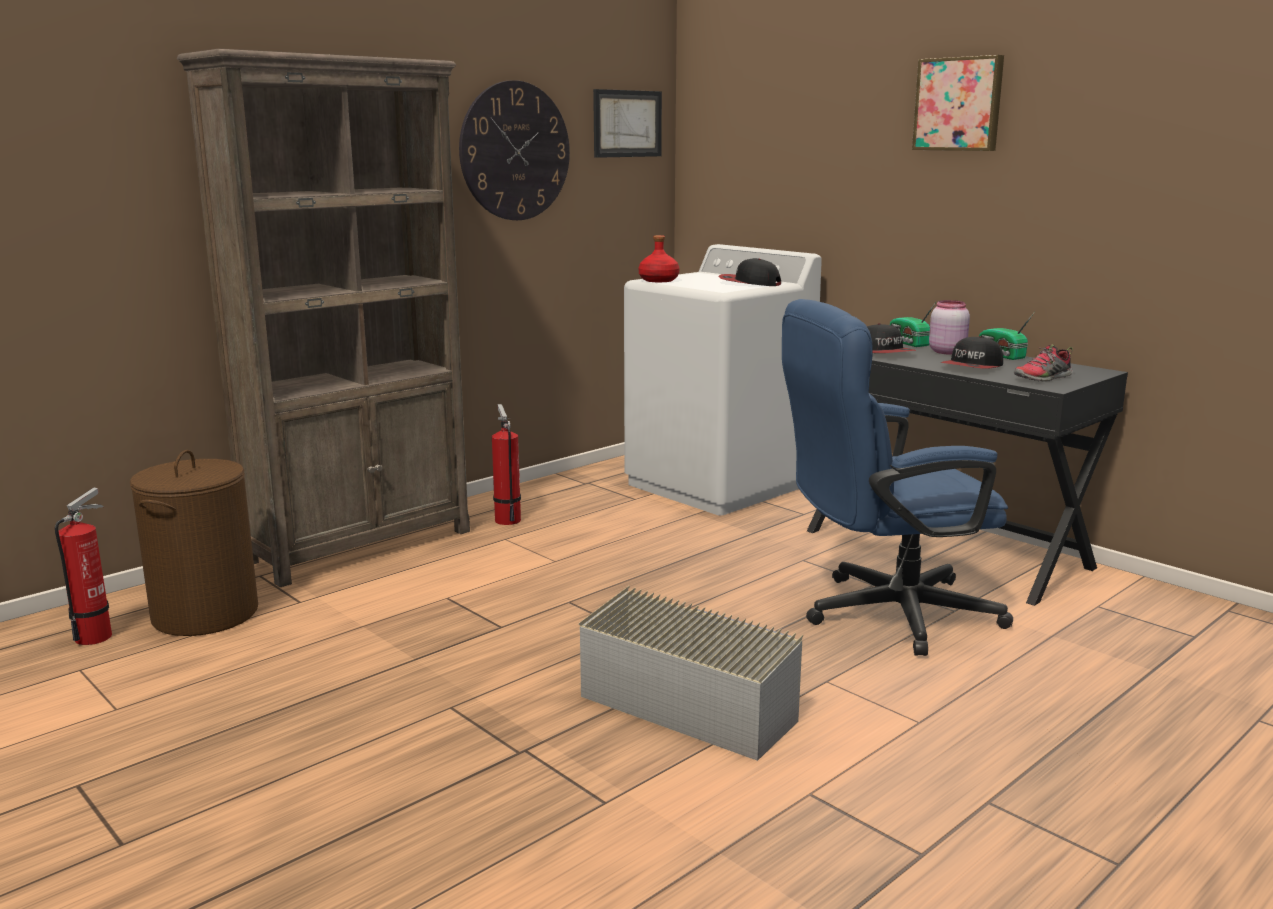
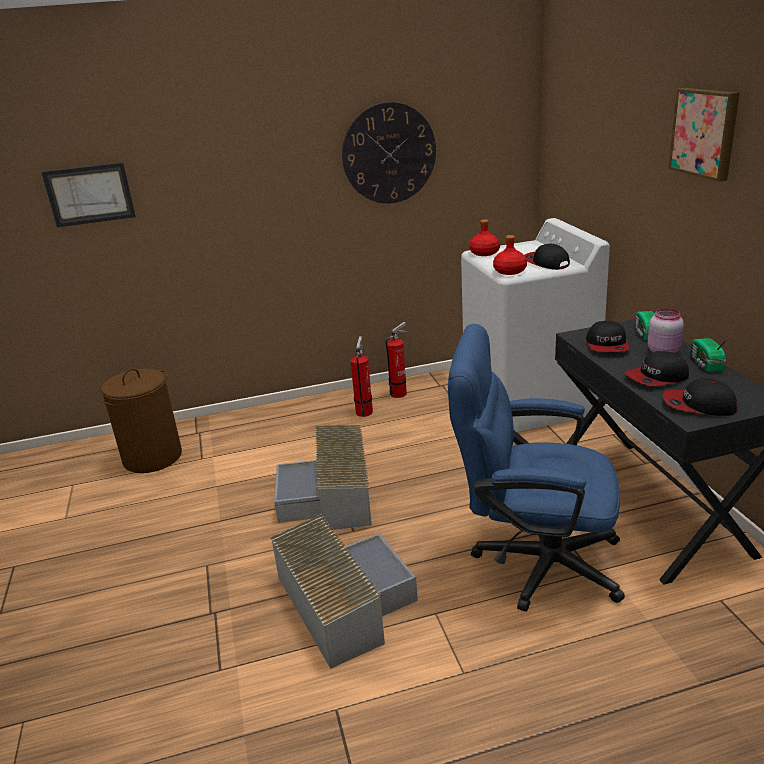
camera: 30 degrees right, 10 degrees up
(97, 635) = (97, 461): fire extinguisher -> fire extinguisher (400, 393)
(362, 546) = (267, 419): brown bookcase -> none
(559, 605) = (331, 496): none -> grey storage box
(627, 123) = (491, 121): picture -> picture (90, 194)
(720, 289) = (510, 271): none -> red bottle
(1043, 378) = (698, 405): shoe -> cap

